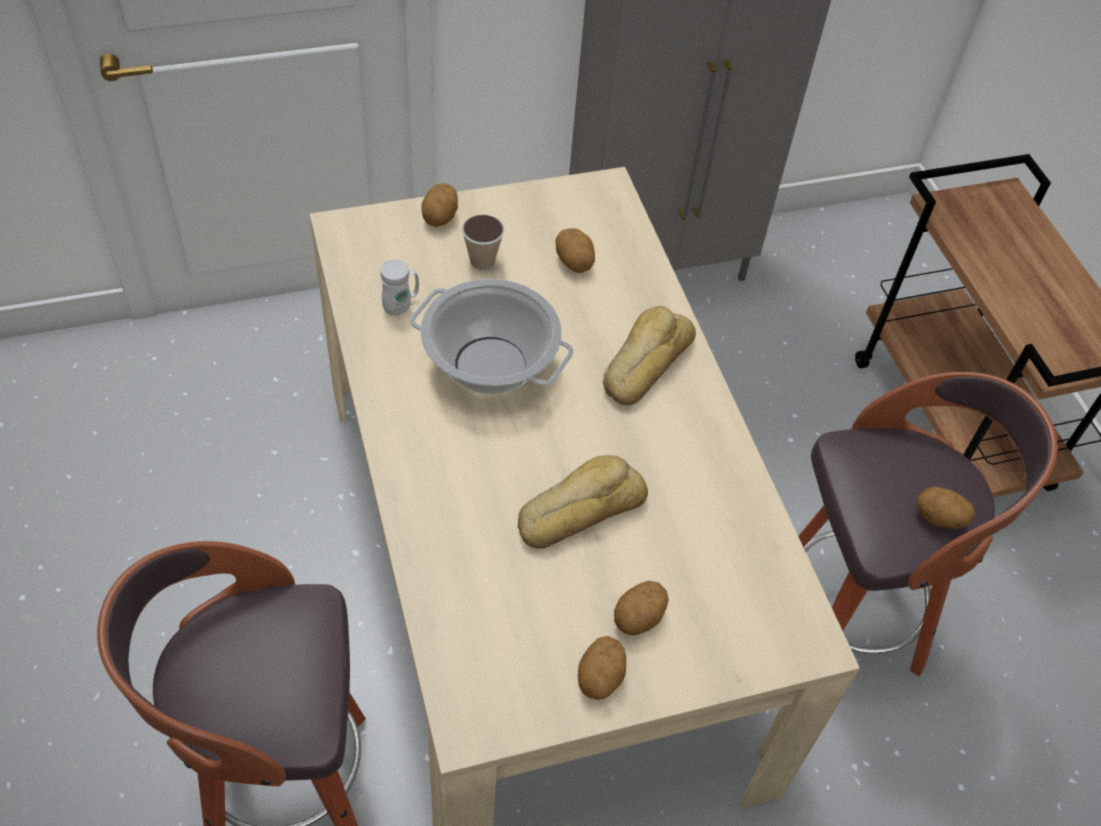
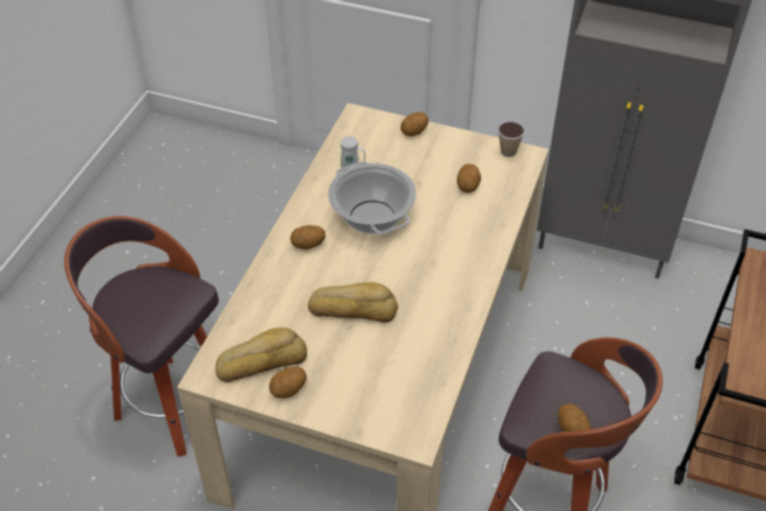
camera: 40 degrees right, 5 degrees down
(482, 261) = (416, 164): cup -> cup (508, 152)
(639, 619) = (334, 375): potato -> potato (308, 245)
(644, 362) = (459, 255): bread -> bread (261, 360)

